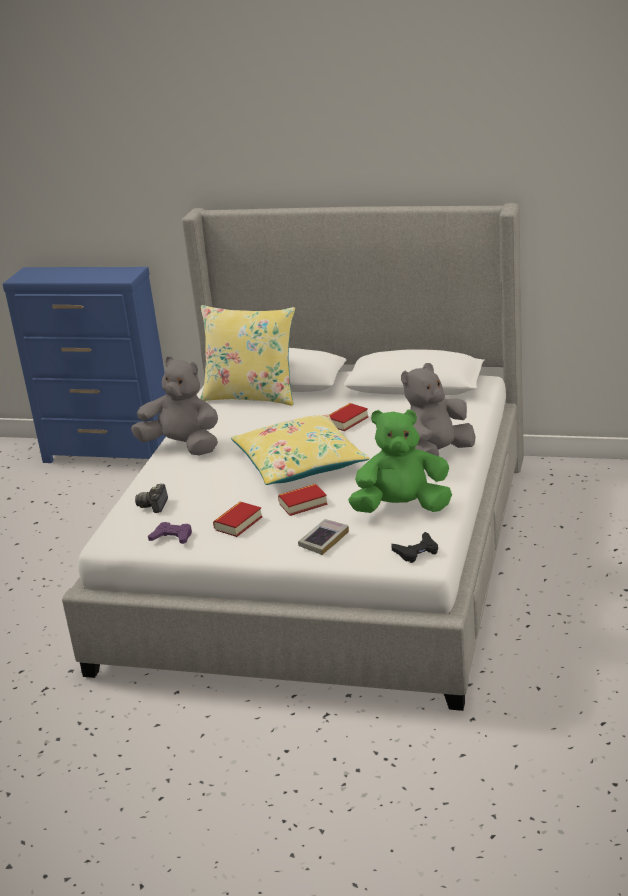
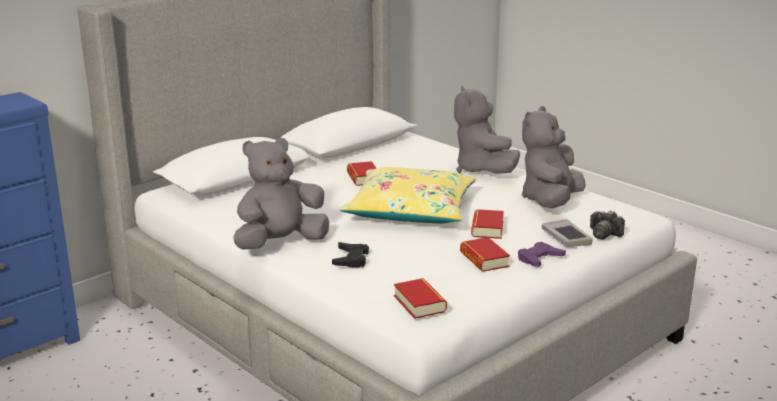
camera: 60 degrees left, 5 degrees down
(133, 527) = (419, 303): none -> book
(154, 505) = (389, 283): camera -> camera (604, 234)
(172, 537) = (467, 292): purple game controller -> purple game controller (539, 259)
(252, 396) = (236, 193): yellow pillow -> none
(402, 508) = (550, 201): green plush toy -> grey plush toy
(416, 551) = (629, 215): black game controller -> black game controller (351, 259)

